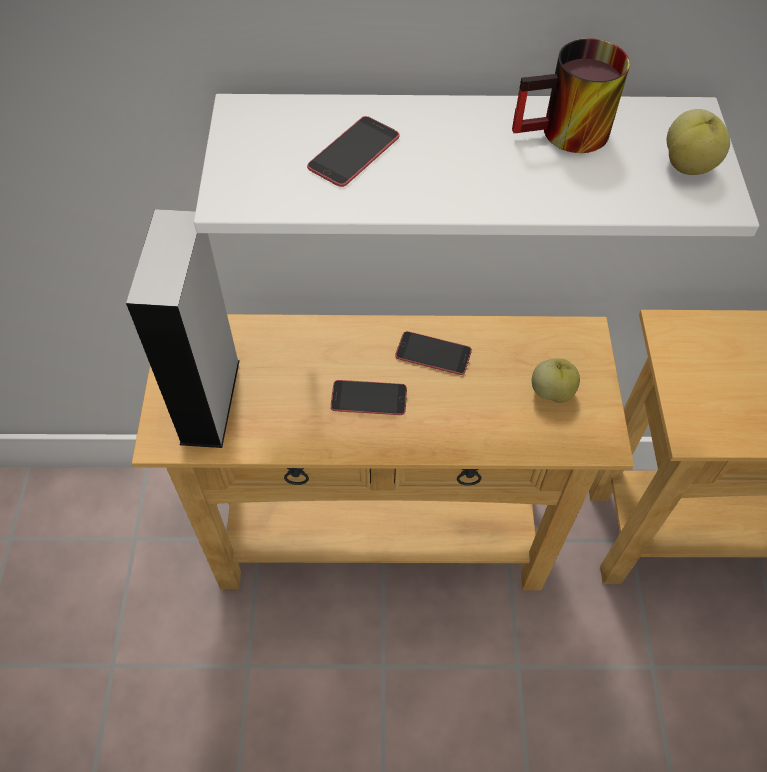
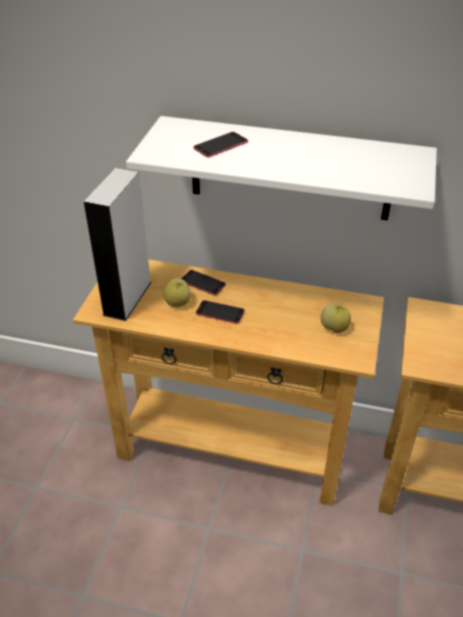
camera: 15 degrees right, 15 degrees down
(433, 353) = (267, 297): phone -> phone (203, 283)
(565, 136) = (339, 152): mug -> none
(688, 165) = (404, 172): apple -> apple (178, 303)

